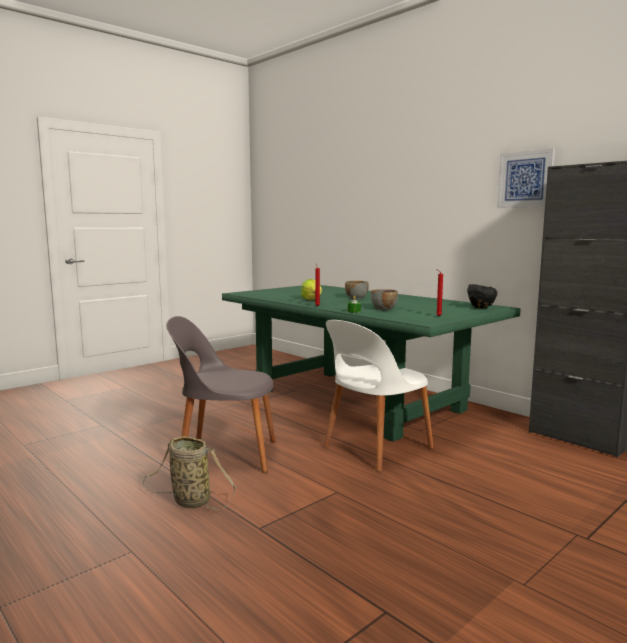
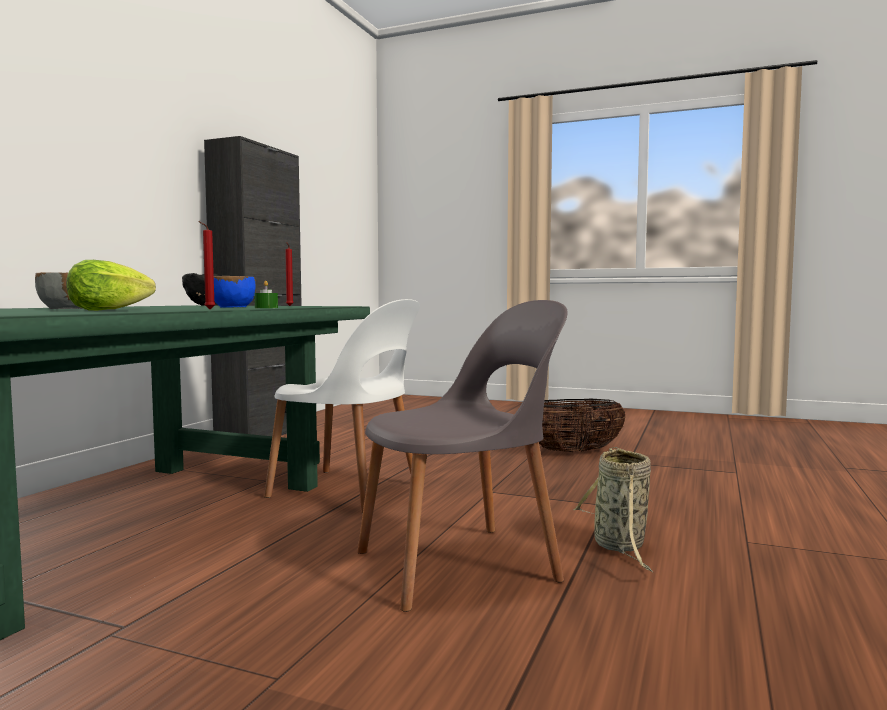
camera: 115 degrees left, 5 degrees down
(225, 455) = (461, 565): grey chair -> grey chair turned 90 degrees counterclockwise
(383, 309) = (233, 307): grey bowl -> blue bowl
(464, 591) = (574, 451): none -> basket
(525, 179) = (159, 137): picture -> none

